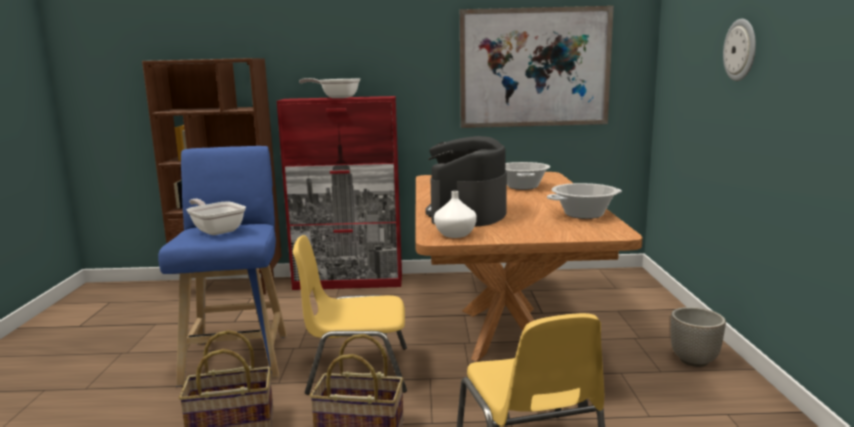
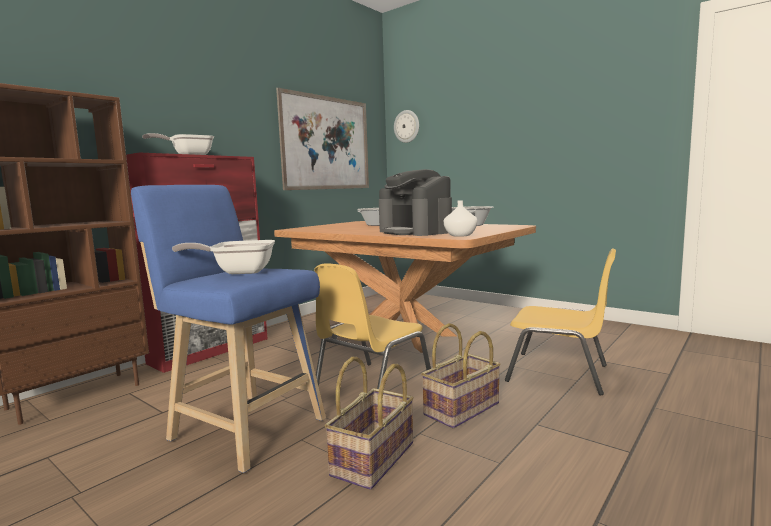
camera: 50 degrees left, 5 degrees down
(694, 361) = (509, 314): planter -> none
(741, 50) = (487, 128): wall clock -> wall clock (407, 126)

